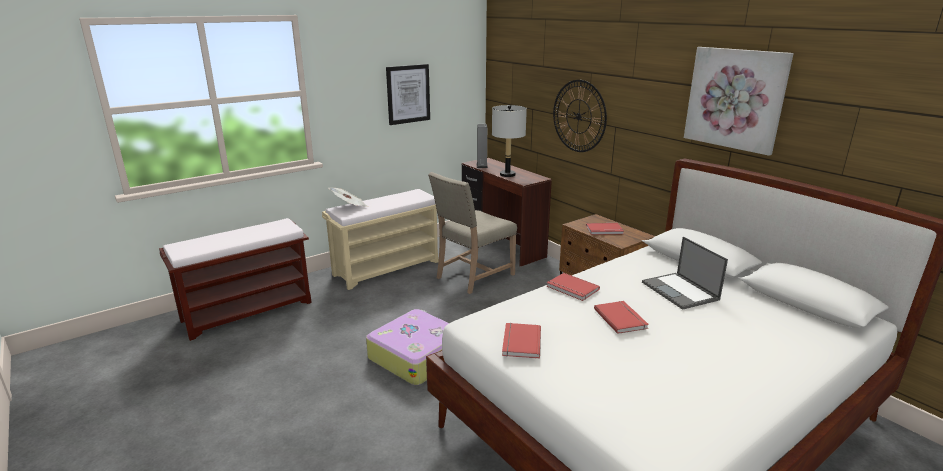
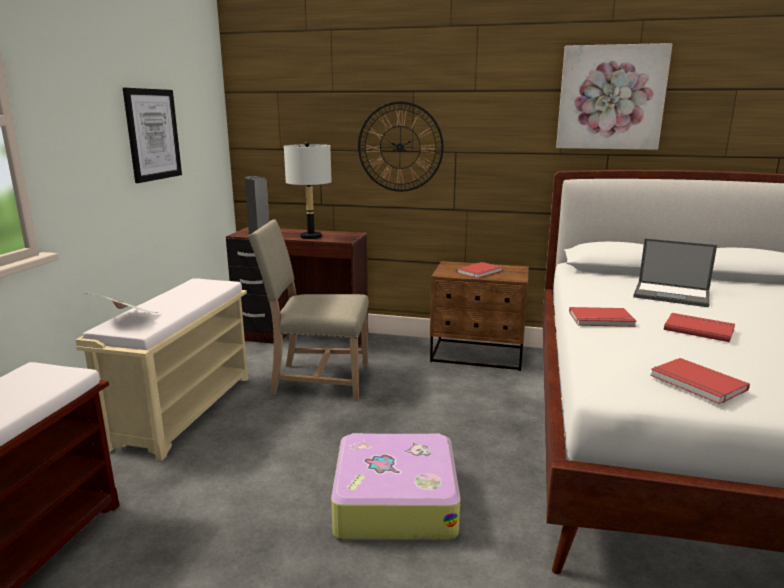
camera: 40 degrees left, 5 degrees down
(472, 276) = (317, 380): beige chair -> beige chair turned 90 degrees clockwise

